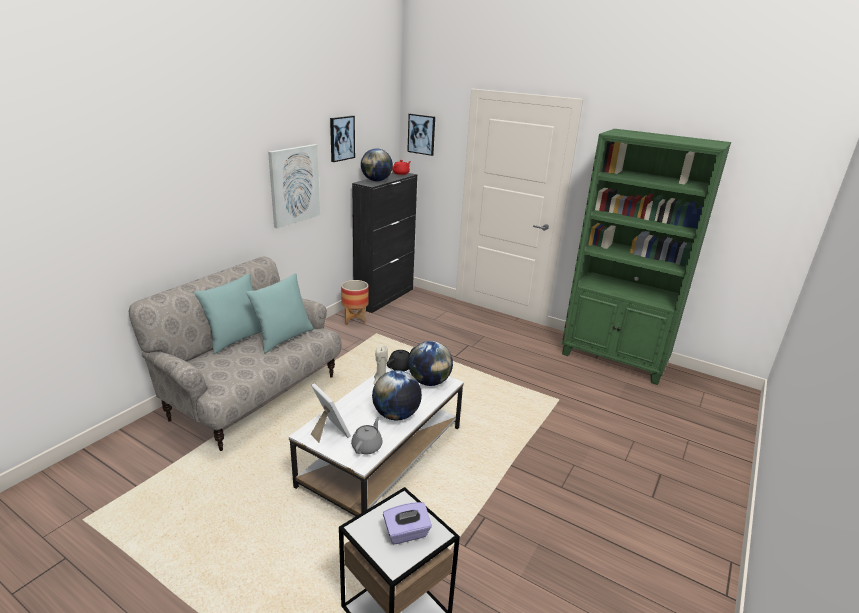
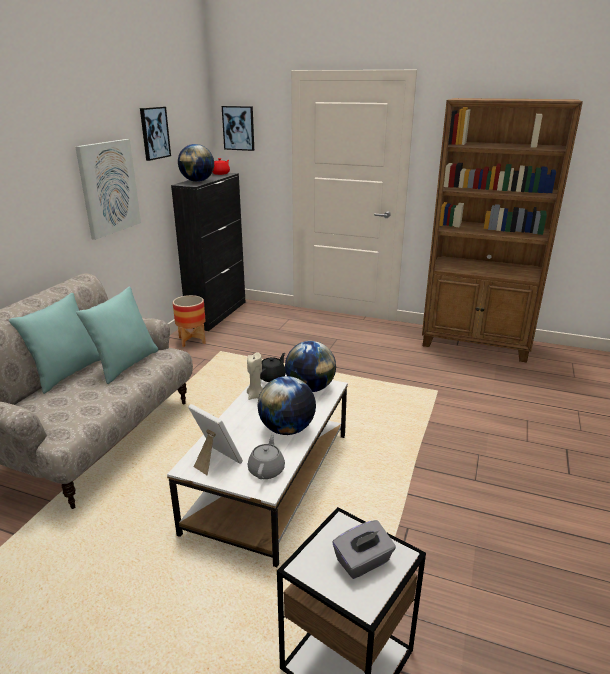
camera: 10 degrees left, 0 degrees up
(406, 533) = (363, 562): purple tissue box -> grey tissue box
(614, 360) = (476, 344): green bookcase -> brown bookcase

